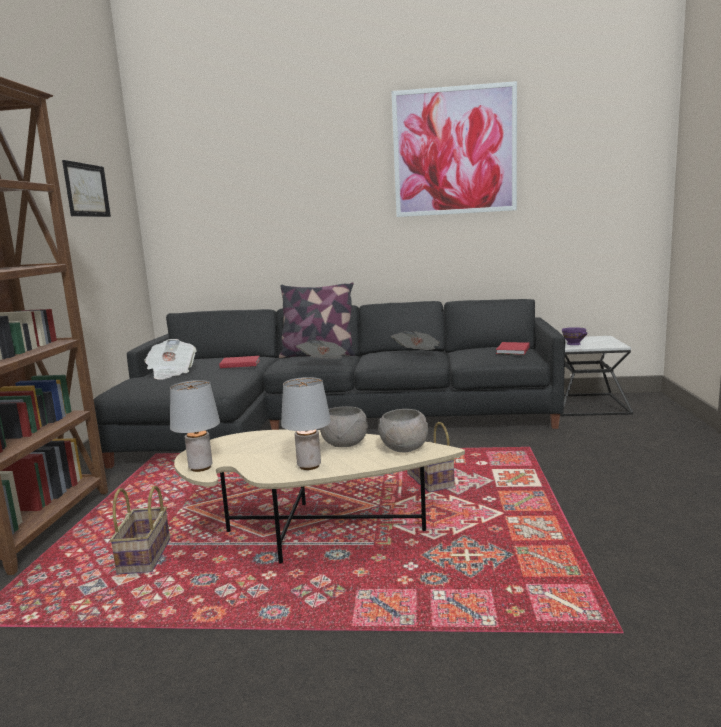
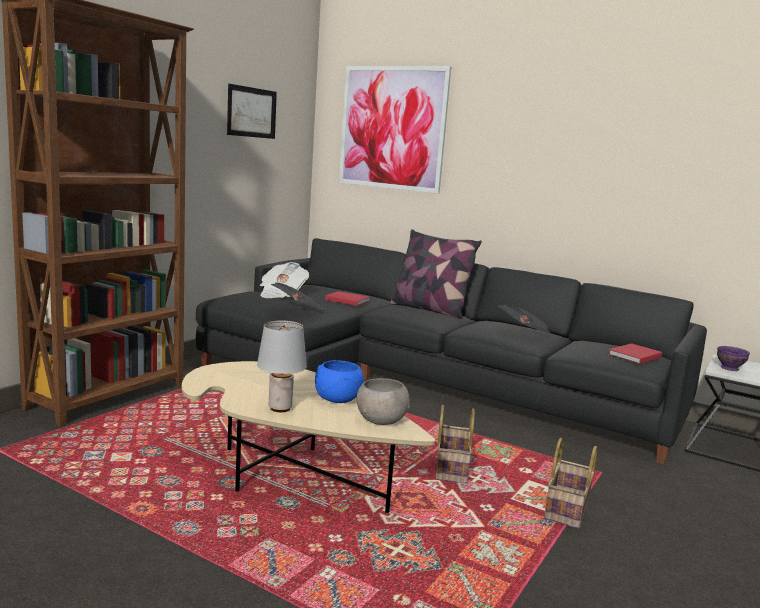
camera: 25 degrees right, 0 degrees up
(145, 558) = (150, 447): basket -> basket (567, 511)
(200, 468) = (200, 382): grey table lamp -> none
(324, 364) = (420, 319): newspaper -> newspaper (299, 311)
(345, 444) = (338, 400): grey bowl -> blue bowl
(454, 151) = (634, 109): picture -> picture (392, 128)

